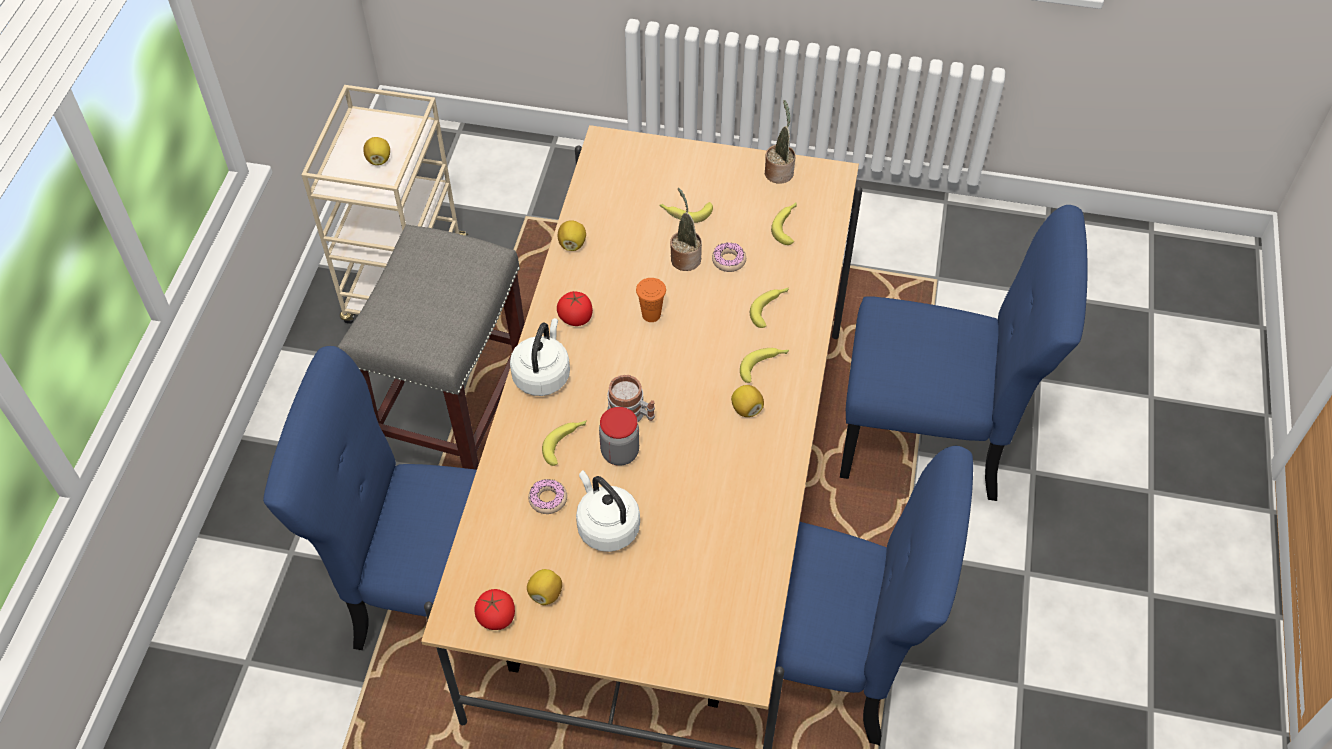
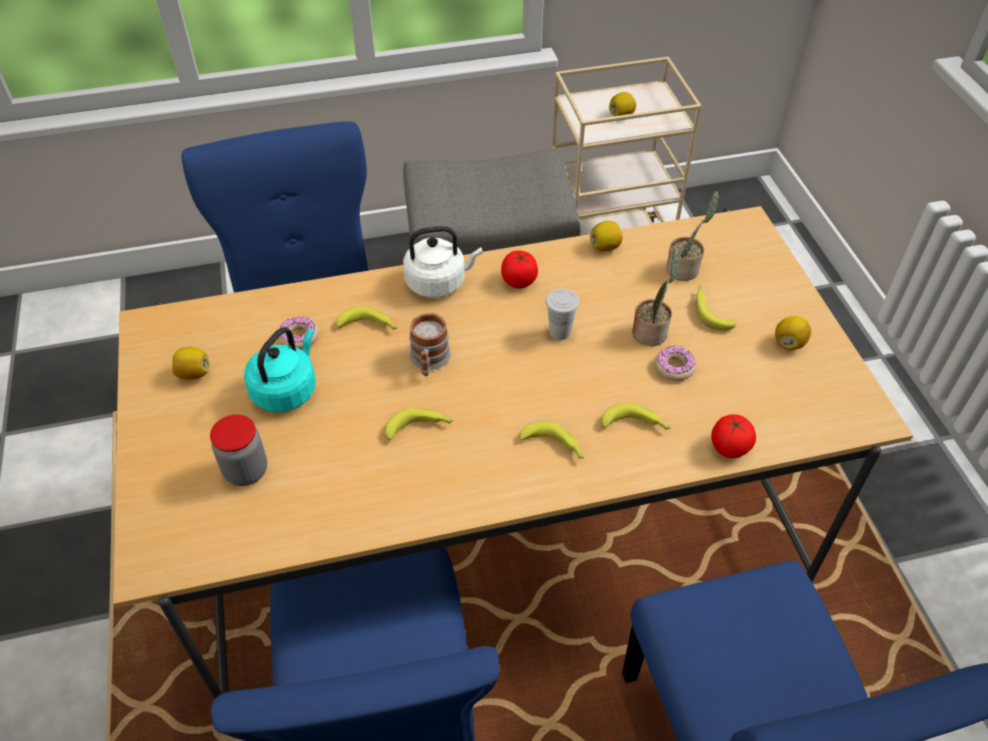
camera: 65 degrees right, 5 degrees down
(496, 617) = (157, 349): tomato -> tomato (729, 447)
(606, 526) = (286, 390): white kettle -> turquoise kettle
(620, 452) = (378, 369): jar -> jar (246, 471)
(651, 315) = (560, 332): orange cup -> white cup
(746, 409) = (487, 451): lemon -> lemon (789, 343)
(779, 171) = (833, 366): potted plant -> potted plant (684, 269)
(787, 225) = (763, 400): banana -> banana (419, 428)

